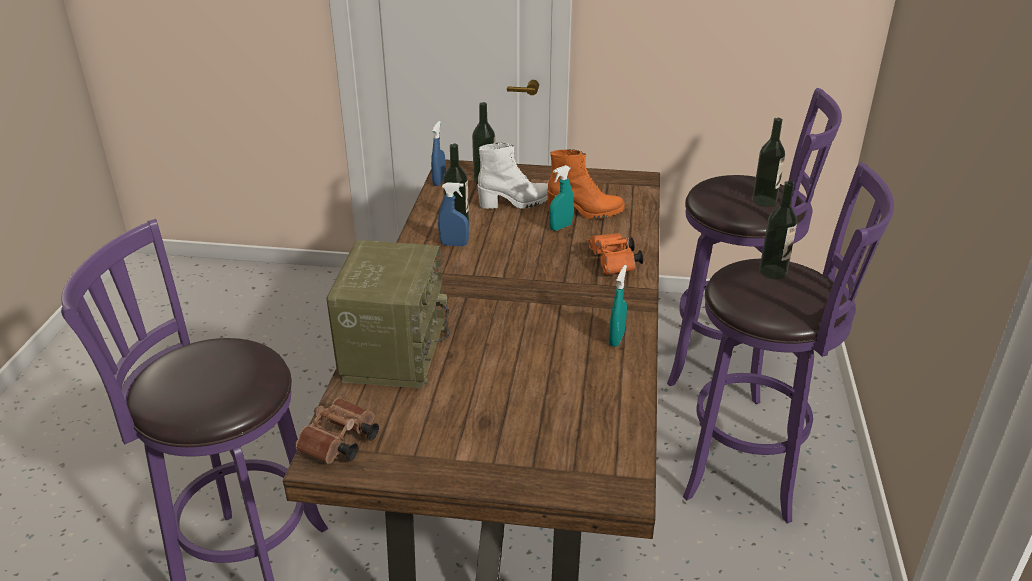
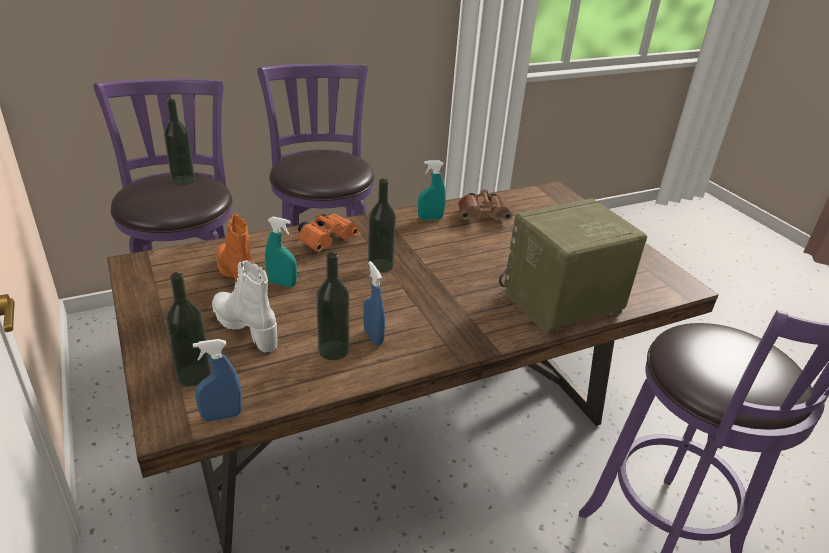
camera: 125 degrees left, 0 degrees up
(339, 444) = (665, 286): brown binoculars -> brown binoculars (484, 216)
(773, 272) = (305, 165): bottle -> bottle (380, 265)

